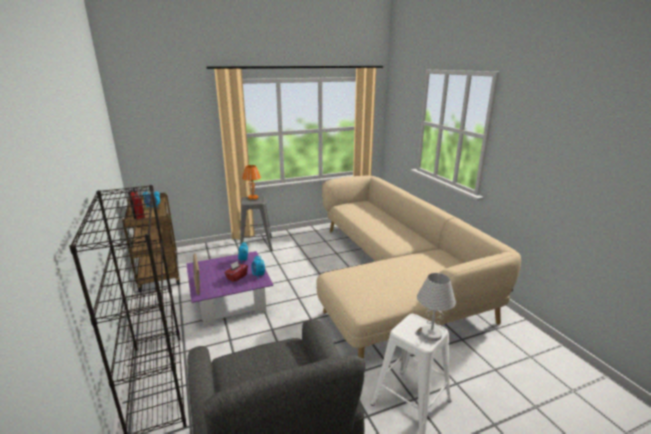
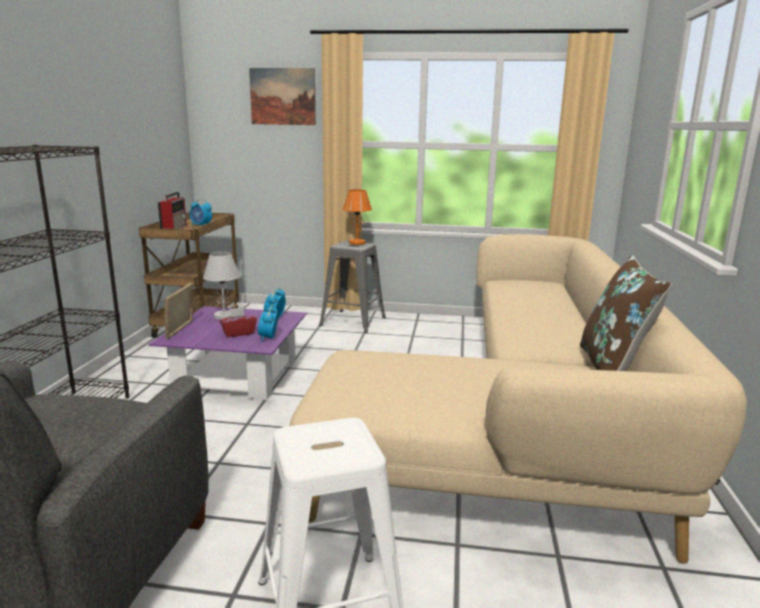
camera: 30 degrees right, 5 degrees down
(186, 109) = (282, 96): none -> picture
(431, 334) = (338, 455): white table lamp -> white table lamp (224, 316)
(441, 248) = (612, 367): none -> brown pillow

